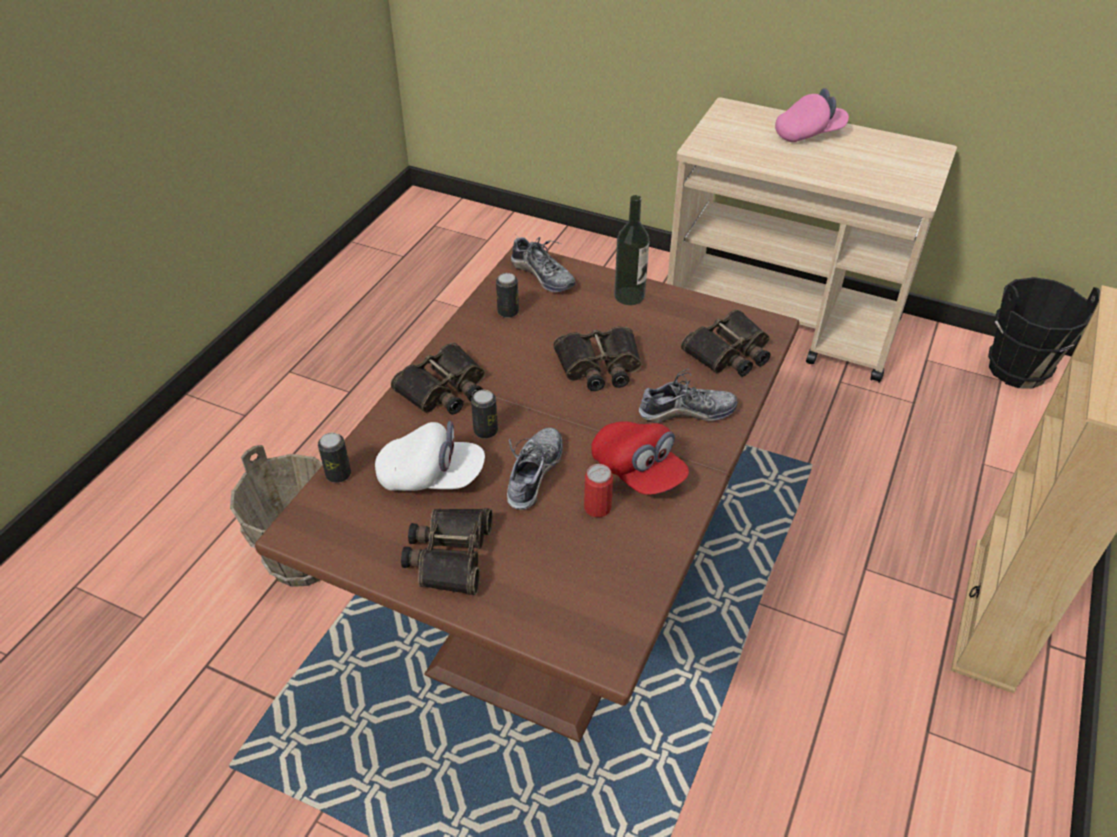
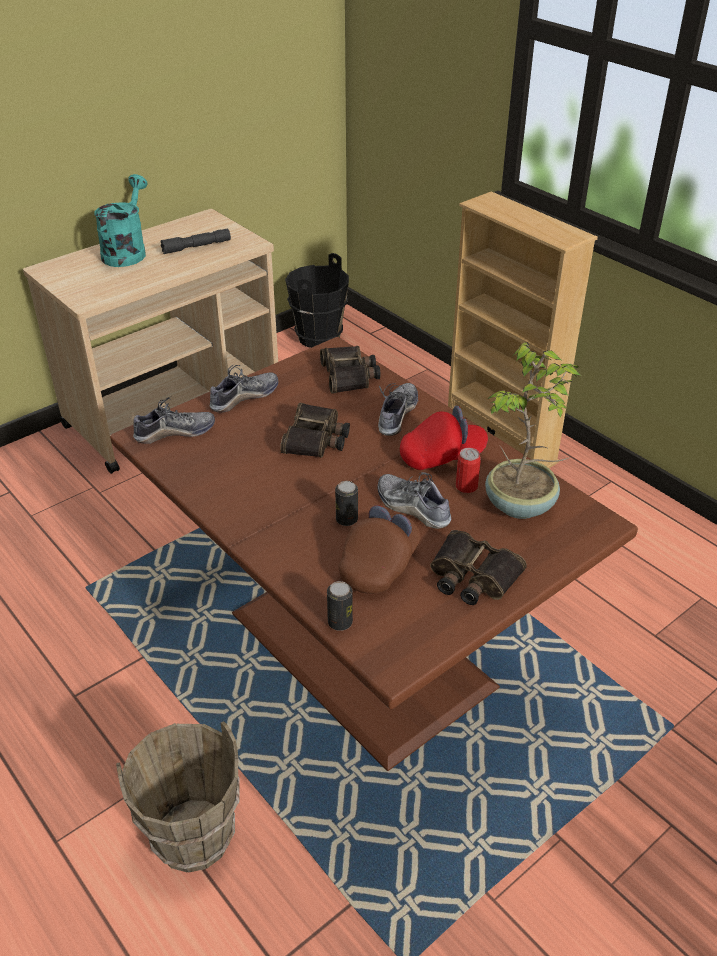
camera: 65 degrees left, 5 degrees down
(431, 476) = (379, 564): white cap -> brown cap
(444, 389) = (278, 529): binoculars -> none
(508, 312) = (206, 465): can -> none
(593, 566) = (521, 506): none -> potted plant
(629, 296) = (244, 397): bottle -> shoe
(809, 133) = (127, 251): pink cap -> turquoise watering can
(866, 167) = (196, 247): none -> grey flashlight

